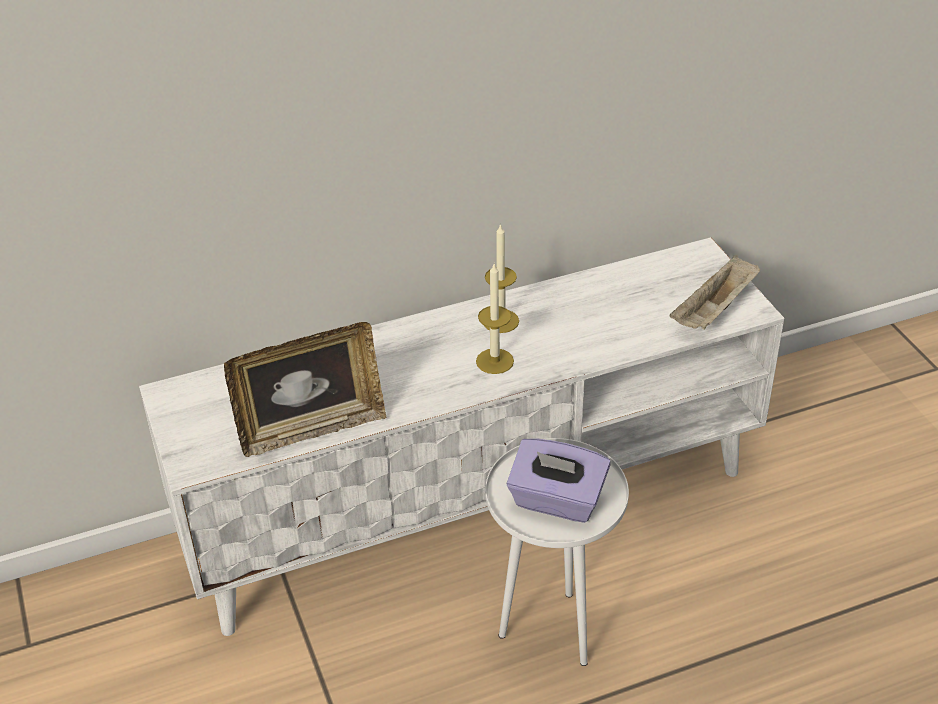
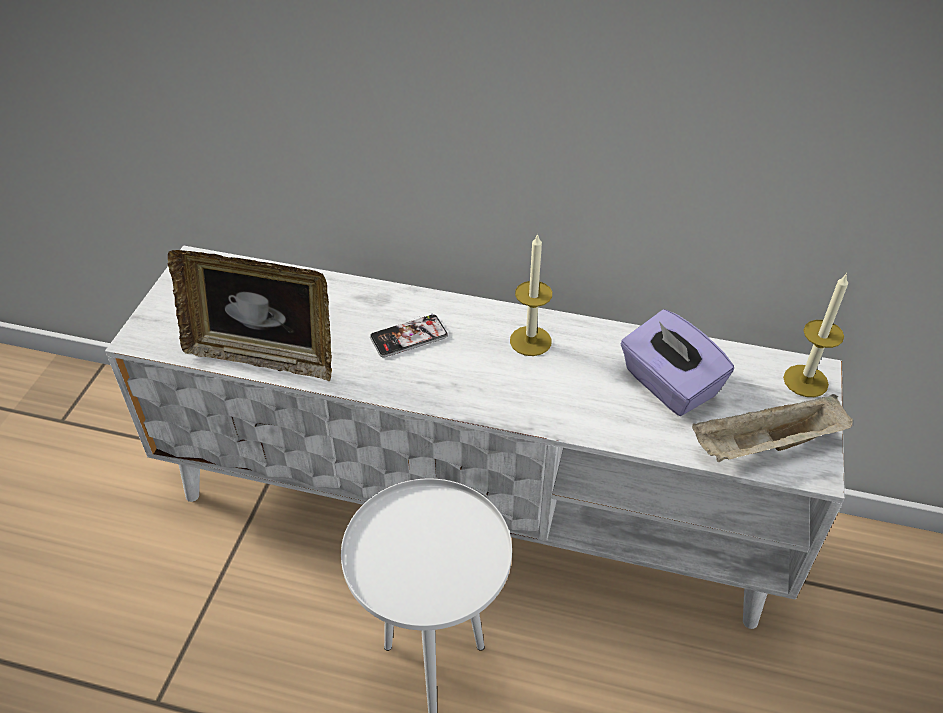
camera: 35 degrees right, 5 degrees up
(409, 361) = (409, 337): none -> phone
(494, 361) = (484, 379): candle -> candle (805, 381)
(557, 501) = (418, 561): purple tissue box -> purple tissue box (668, 385)

